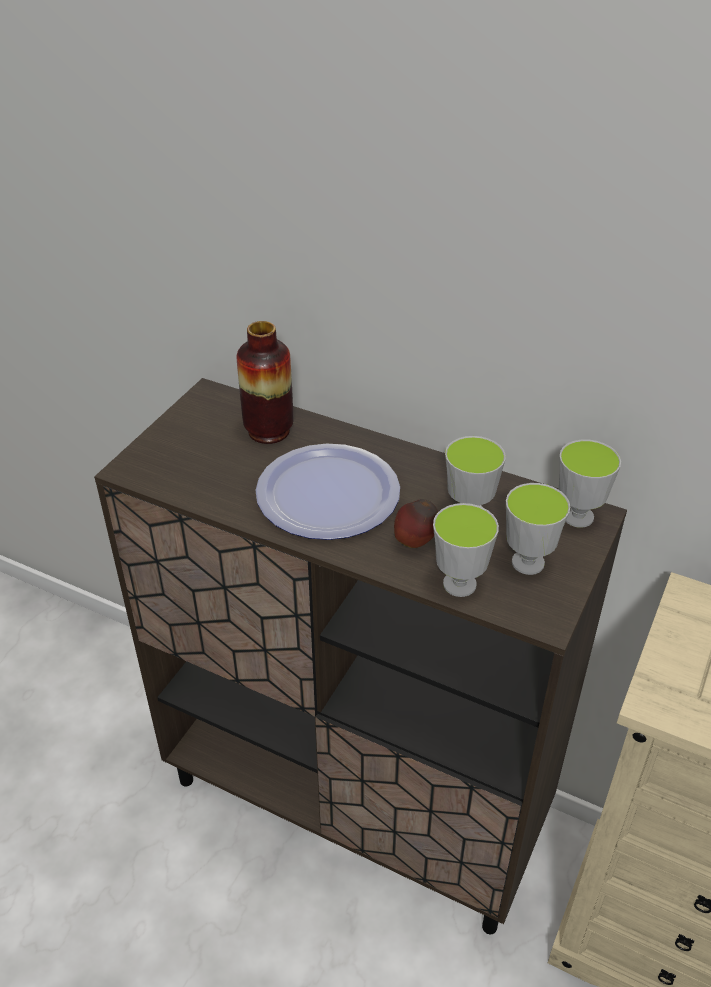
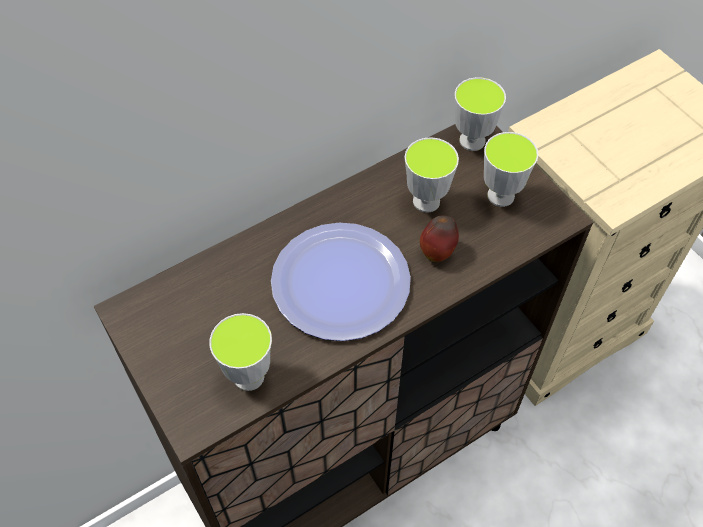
camera: 60 degrees left, 15 degrees up
(269, 431) = (223, 287): vase -> none
(459, 584) = (498, 248): cup -> cup (248, 376)

